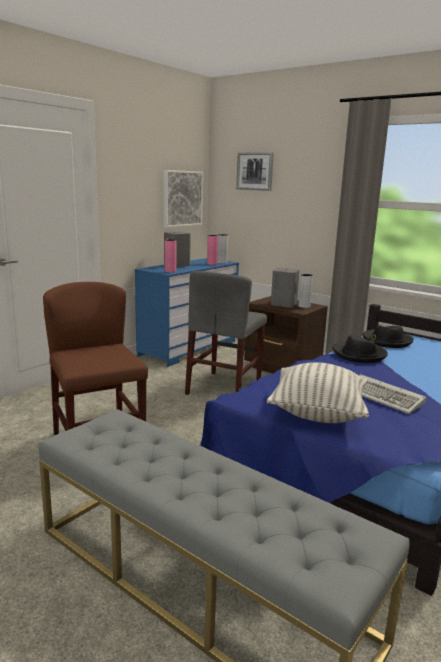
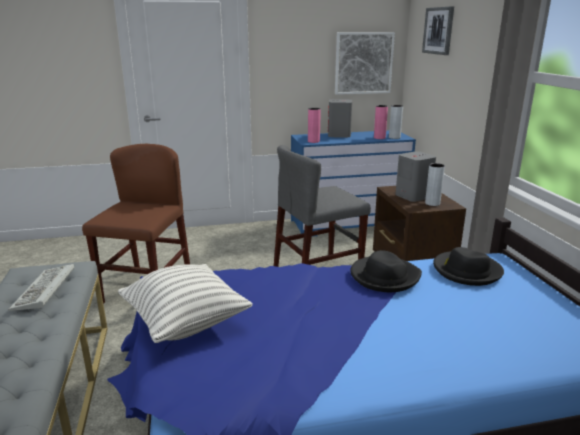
camera: 40 degrees right, 5 degrees up
(384, 397) = (287, 334): keyboard -> keyboard (45, 291)

